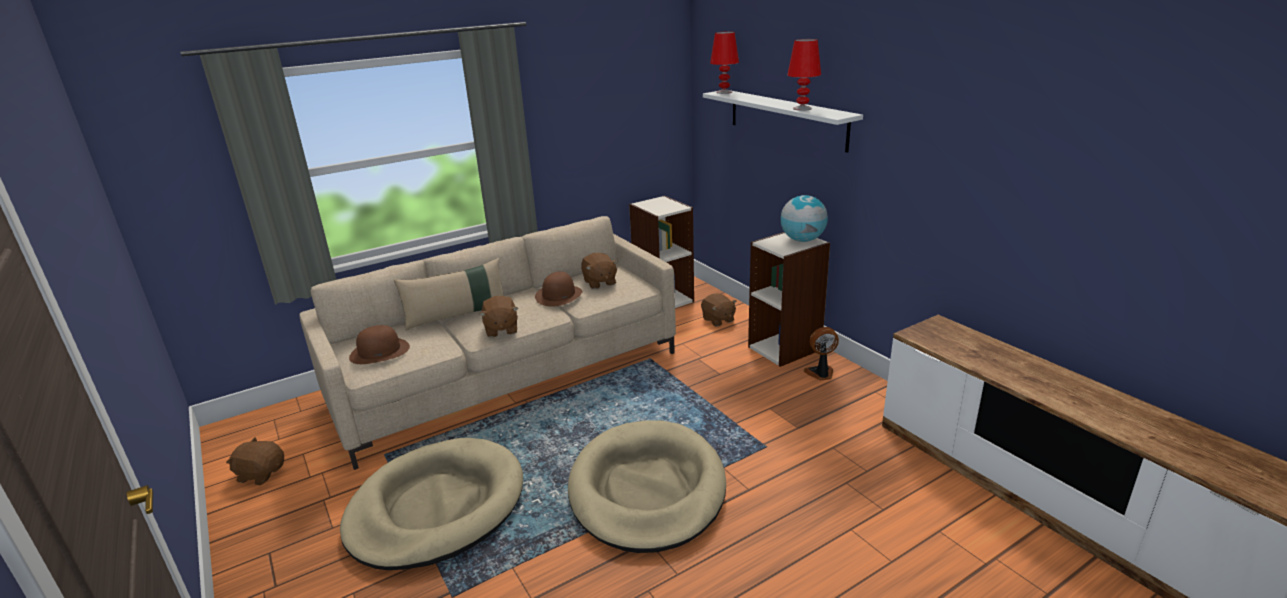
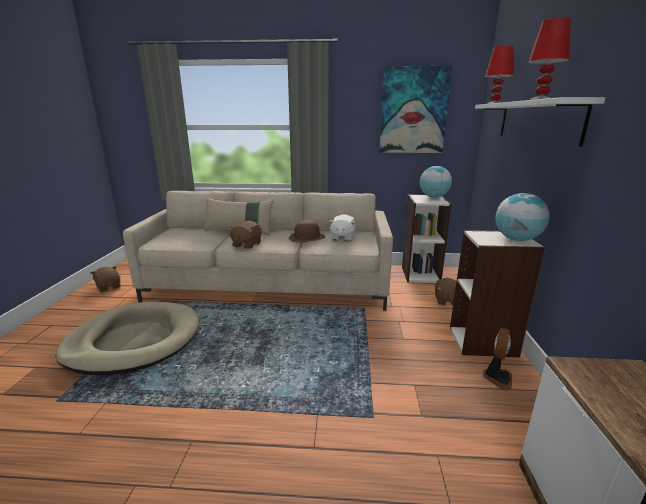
camera: 35 degrees right, 5 degrees down
(380, 351) = (176, 236): brown hat -> none
(599, 282) = (342, 237): brown plush toy -> white plush toy
(620, 99) = (413, 111): none -> picture
(647, 490) = (244, 399): beige dog bed -> none
(662, 201) = (433, 197): none -> globe
(820, 374) = (497, 378): fan -> fan turned 90 degrees clockwise

